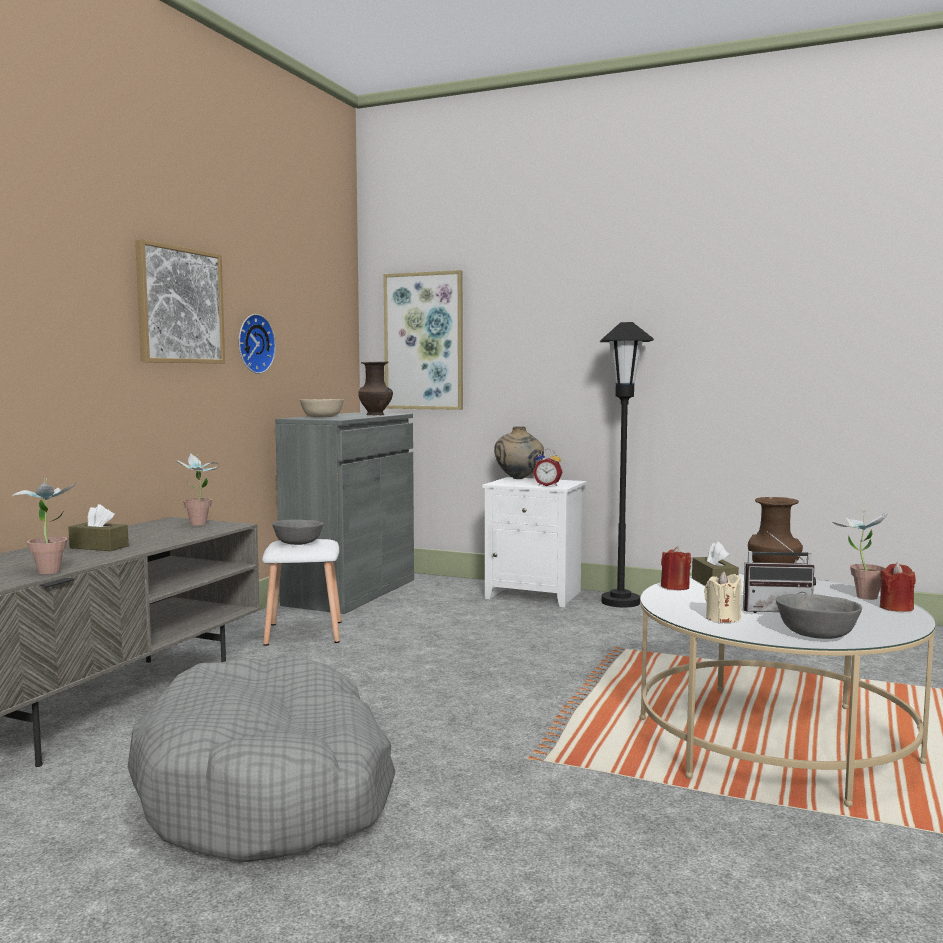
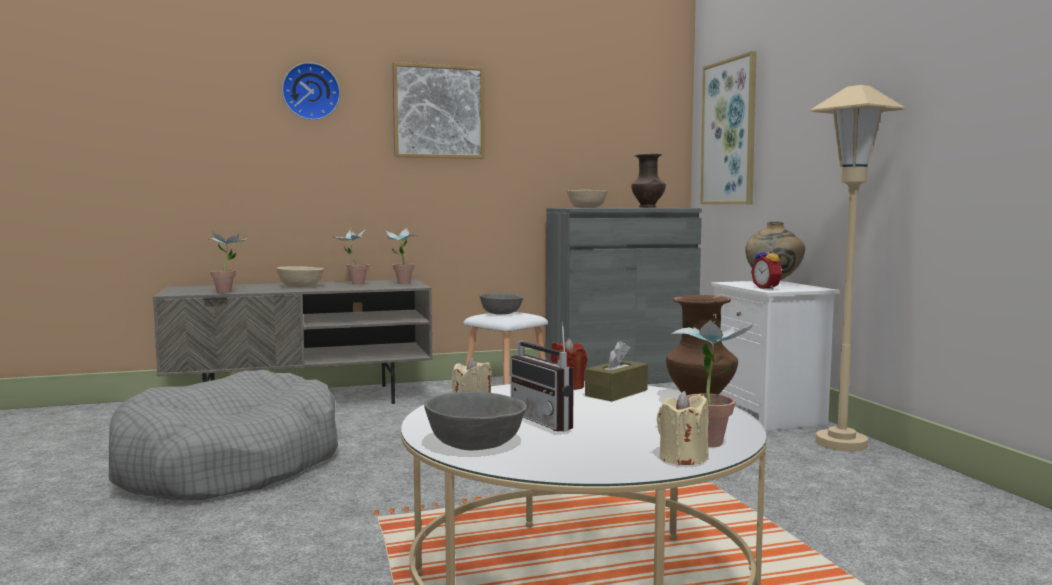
camera: 50 degrees right, 0 degrees up
(99, 547) = (300, 286): brown tissue box -> beige bowl
(143, 533) = (353, 284): none -> potted plant
(253, 344) = (527, 141): wall clock -> wall clock (311, 92)
(620, 602) = (841, 444): black floor lamp -> beige floor lamp
(896, 608) = (682, 458): red candle -> beige candle

